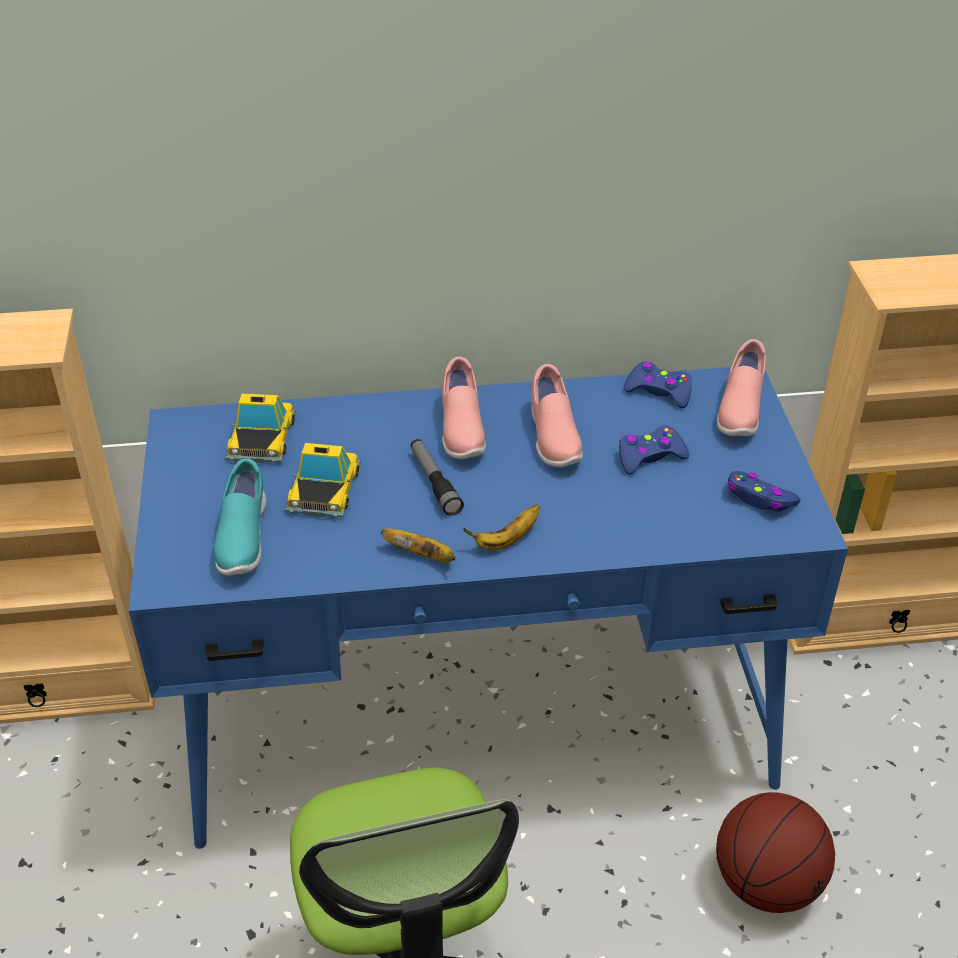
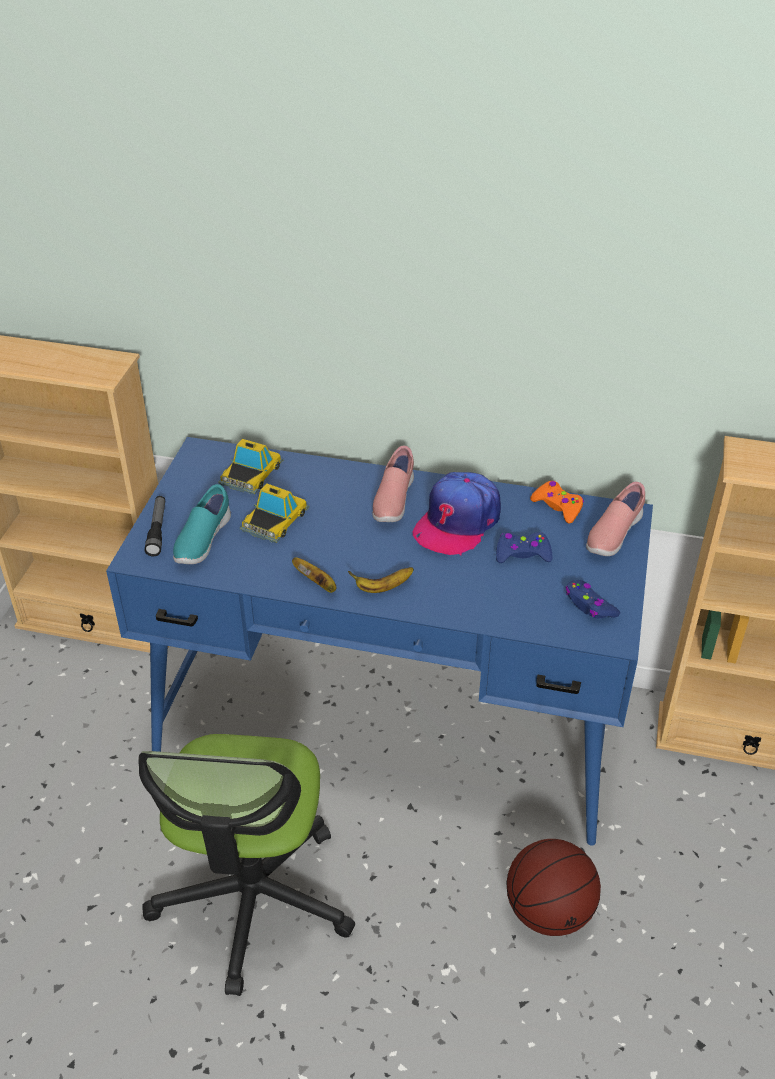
camera: 20 degrees right, 0 degrees up
(434, 482) = (354, 534): flashlight -> flashlight (157, 530)
(552, 437) = (457, 522): pink shoe -> cap
(659, 391) = (557, 506): blue game controller -> orange game controller

